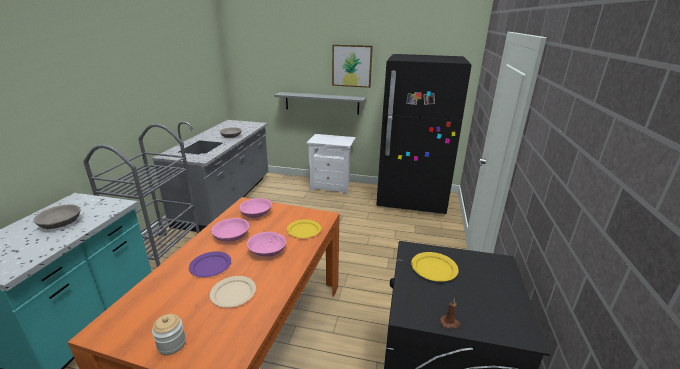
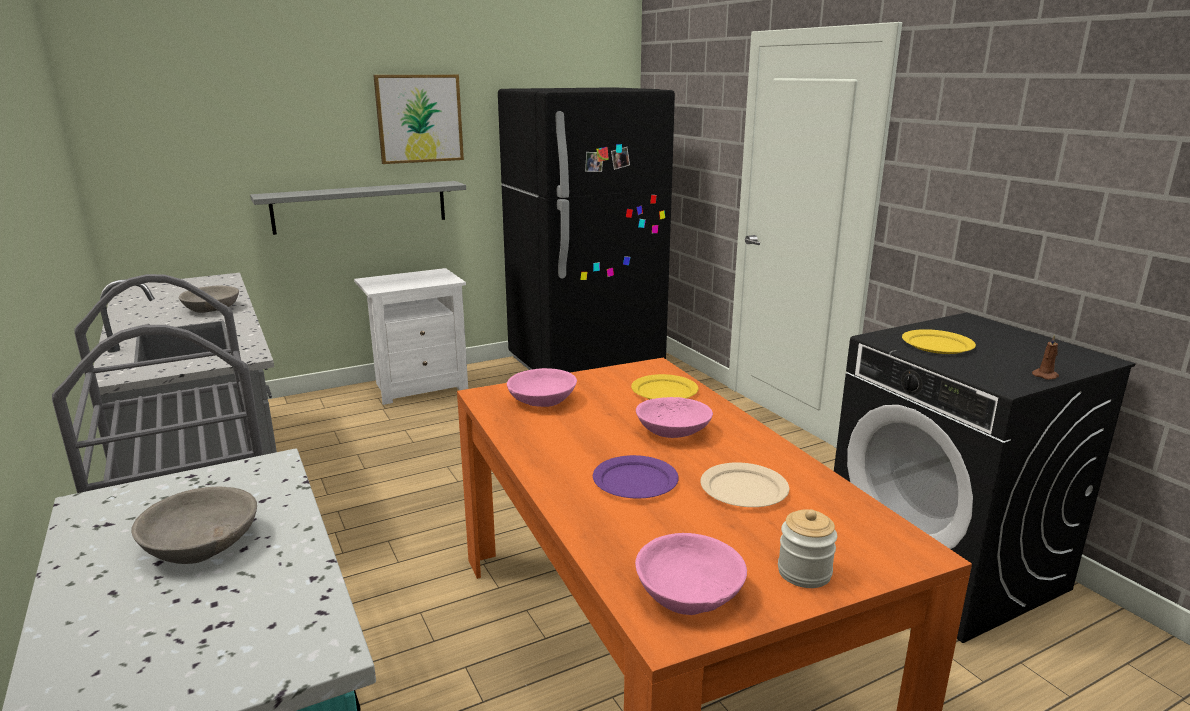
camera: 40 degrees left, 5 degrees down
(231, 236) = (575, 438): pink bowl -> pink bowl (689, 592)

